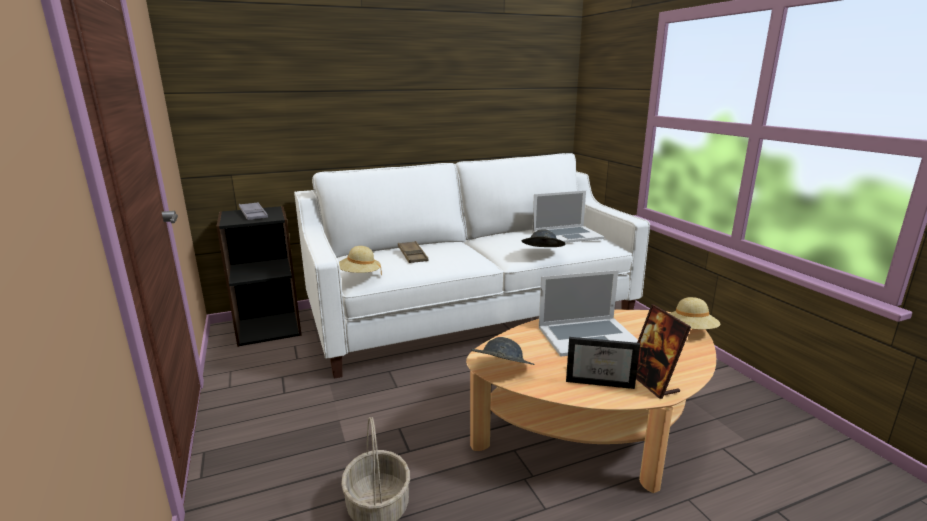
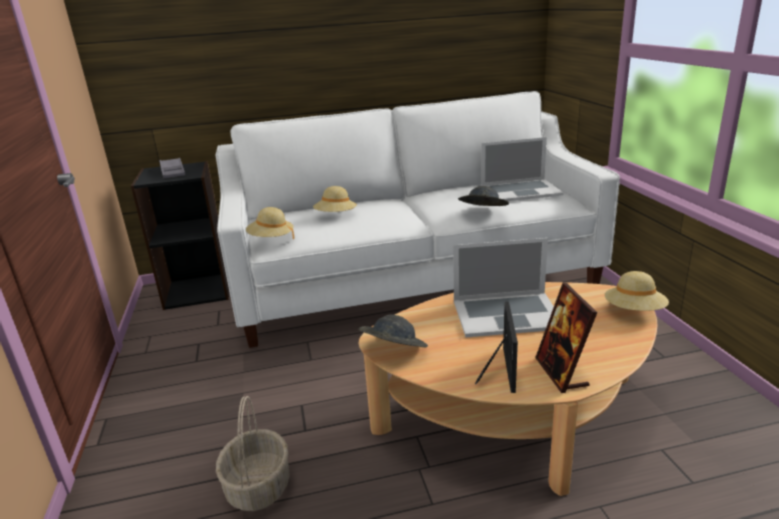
camera: 10 degrees right, 5 degrees up
(412, 255) = (336, 216): brown tray -> beige hat
(600, 380) = (500, 368): picture frame -> picture frame turned 105 degrees counterclockwise

